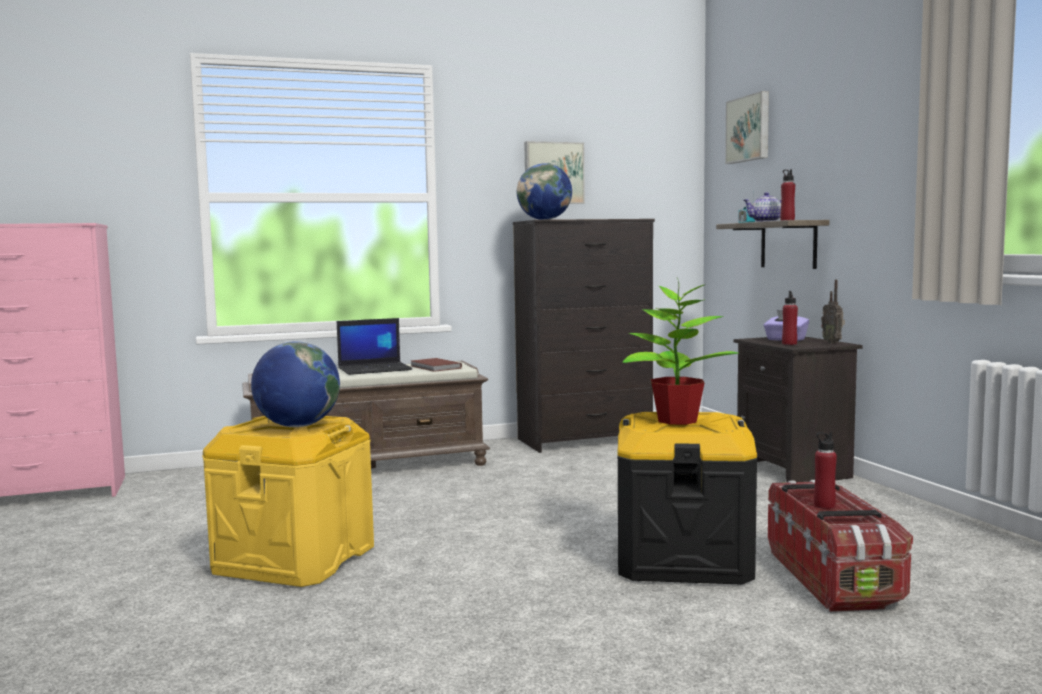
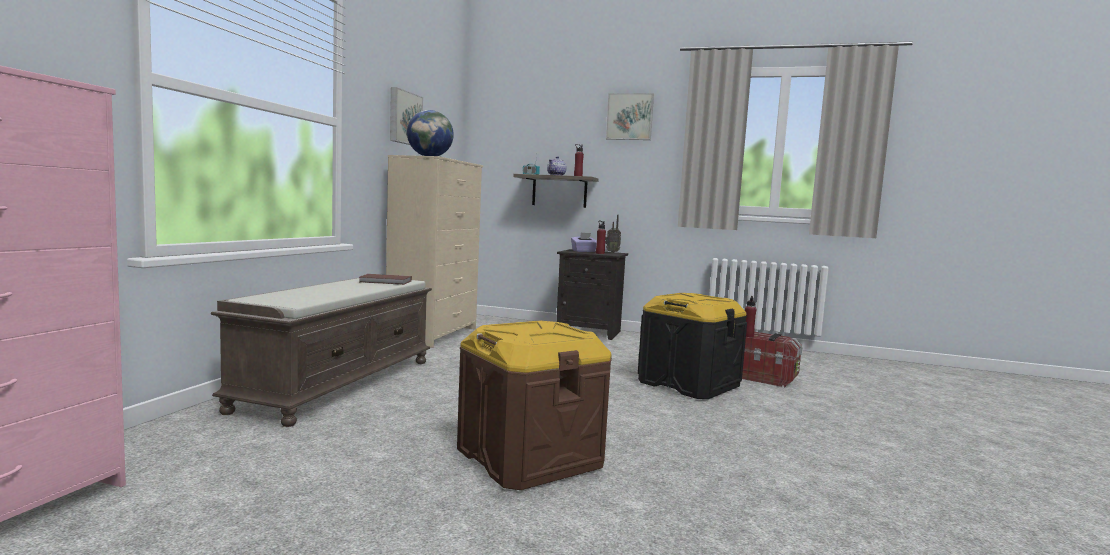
camera: 55 degrees left, 0 degrees up
(294, 559) = (529, 457): yellow storage box -> brown storage box
(297, 426) = (551, 330): globe -> none
(375, 369) = (342, 286): laptop -> none
(586, 440) = (434, 334): black dresser -> beige dresser
(675, 420) = (691, 298): potted plant -> none
(749, 129) = (520, 111): picture -> picture (630, 117)

